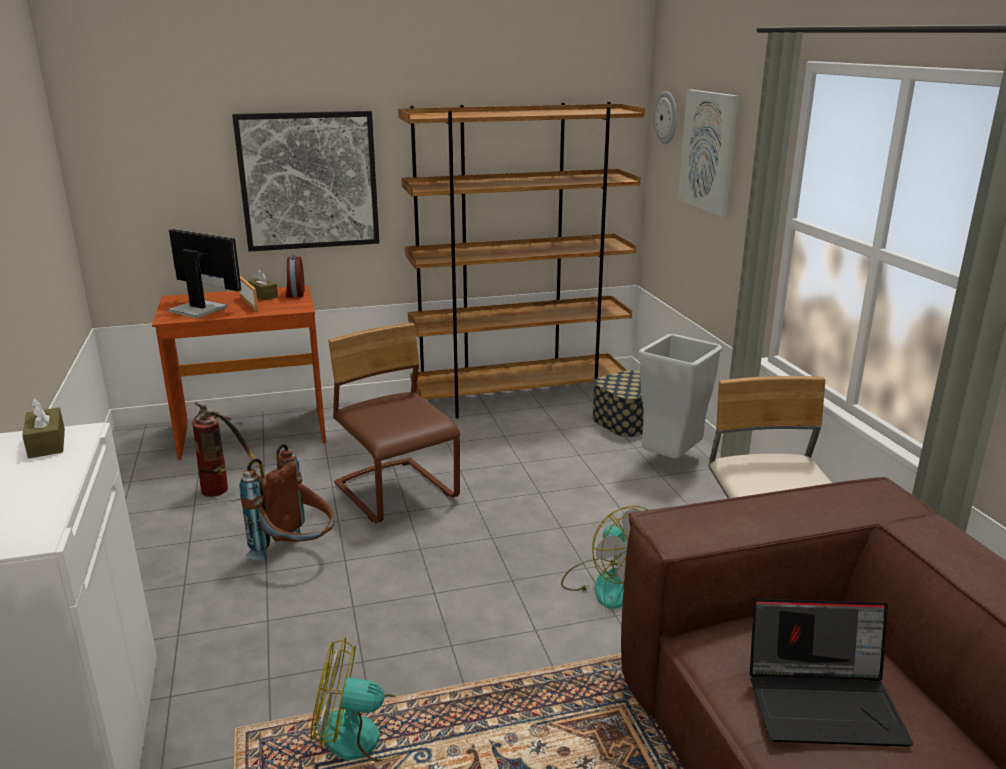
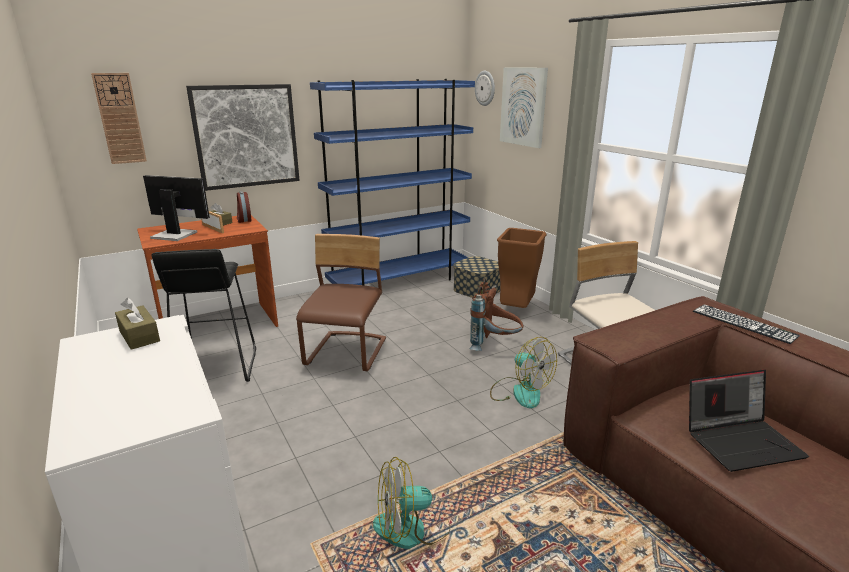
camera: 15 degrees left, 0 degrees up
(148, 156) = (120, 119): none -> wall clock
(226, 488) = (216, 367): fire extinguisher -> black stool
(297, 554) = (294, 406): brown backpack -> brown backpack (494, 345)
(397, 492) = (347, 353): brown chair -> brown chair turned 60 degrees clockwise
(520, 398) = (400, 282): brown bookcase -> blue bookcase
(670, 461) = (516, 310): grey trash can -> brown trash can
(912, 528) = (743, 323): none -> keyboard

